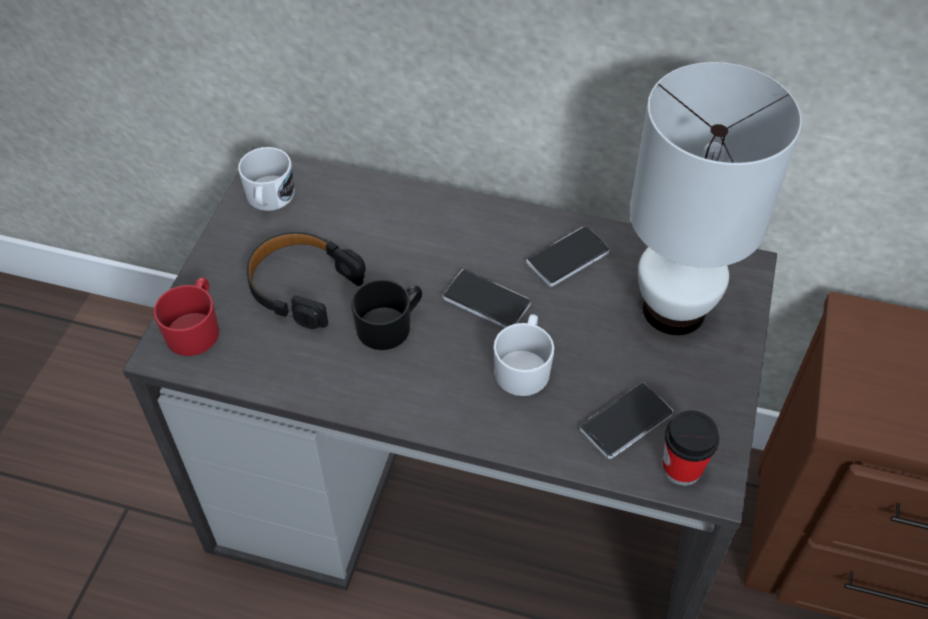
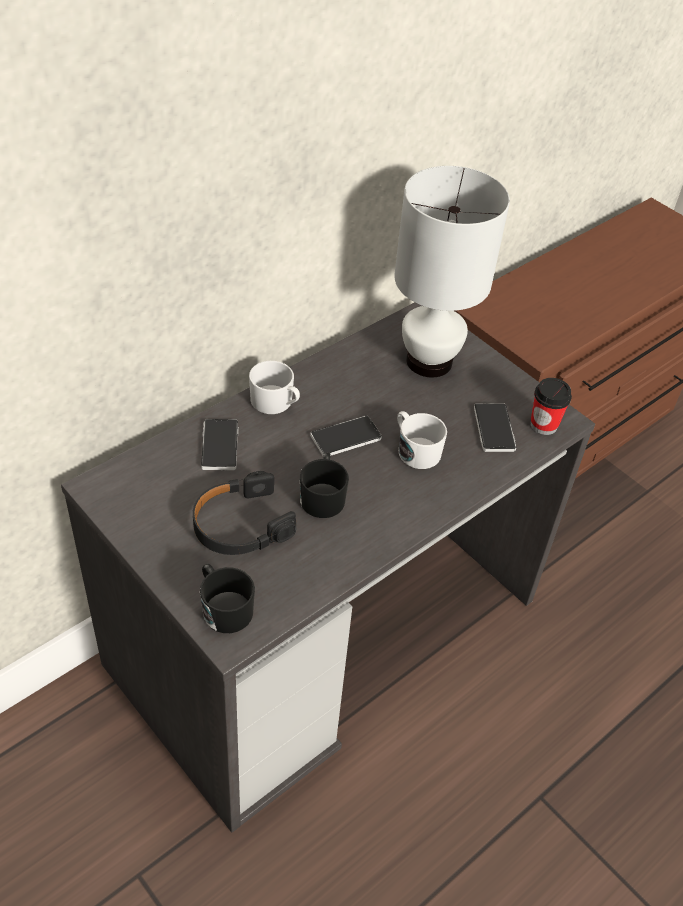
camera: 60 degrees left, 5 degrees down
(196, 328) = (224, 607): red mug -> black mug
(269, 198) = (131, 501): white mug -> white mug (276, 403)
(568, 257) = (345, 381): phone -> phone (220, 446)

